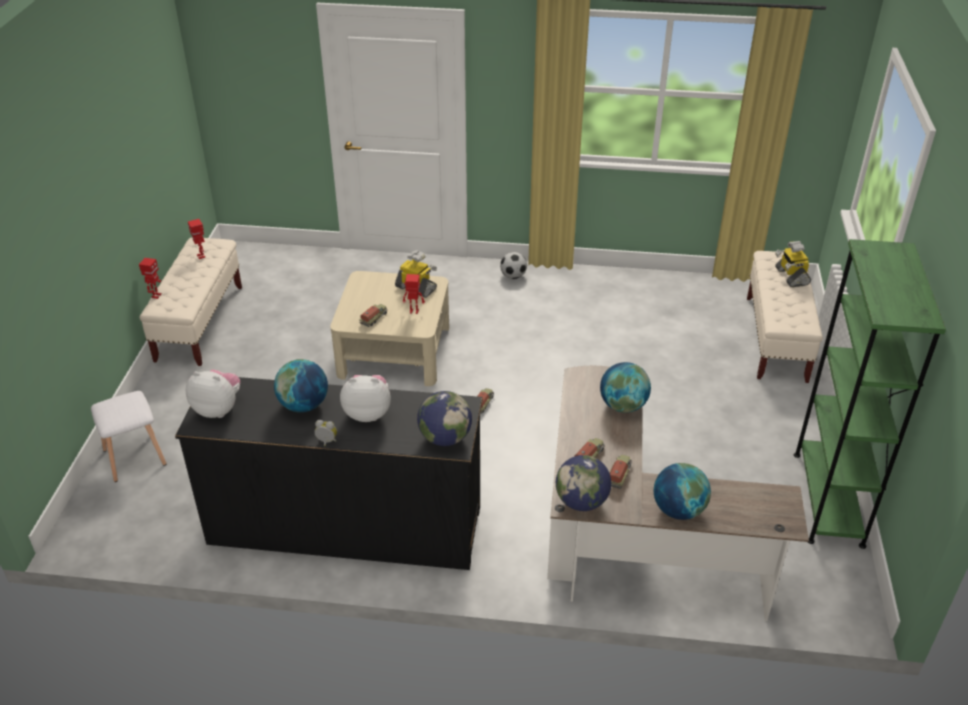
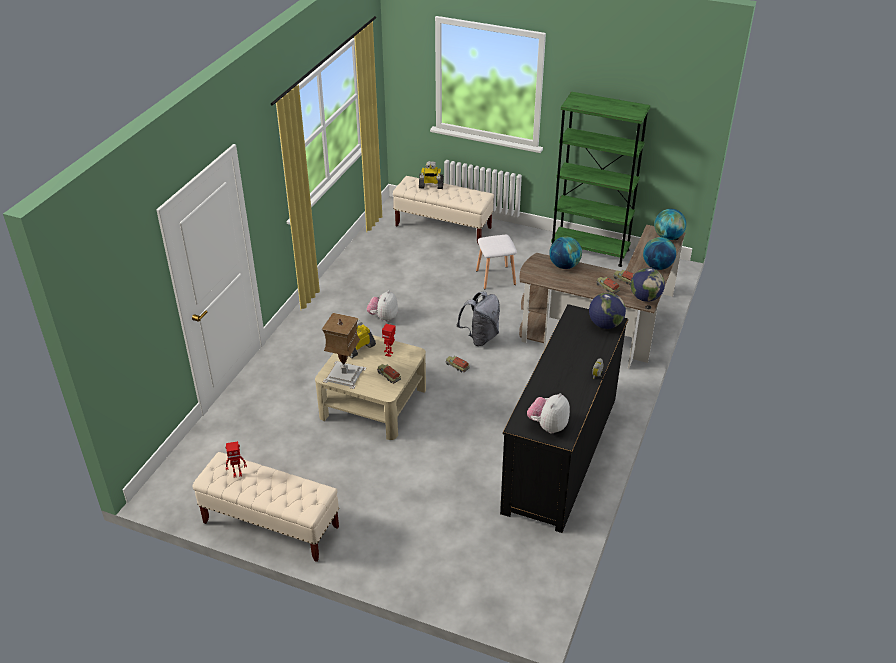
camera: 75 degrees left, 0 degrees up
(135, 456) = (446, 577): white stool -> white stool (495, 277)
(156, 296) = (289, 509): toy robot -> none
(303, 405) = (555, 383): globe -> globe (668, 237)
(366, 288) = (343, 375): none -> table lamp
(368, 413) = (572, 354): plush toy -> plush toy (383, 317)
(513, 276) = (308, 322): football -> none
(549, 414) = (480, 337): none -> grey backpack

